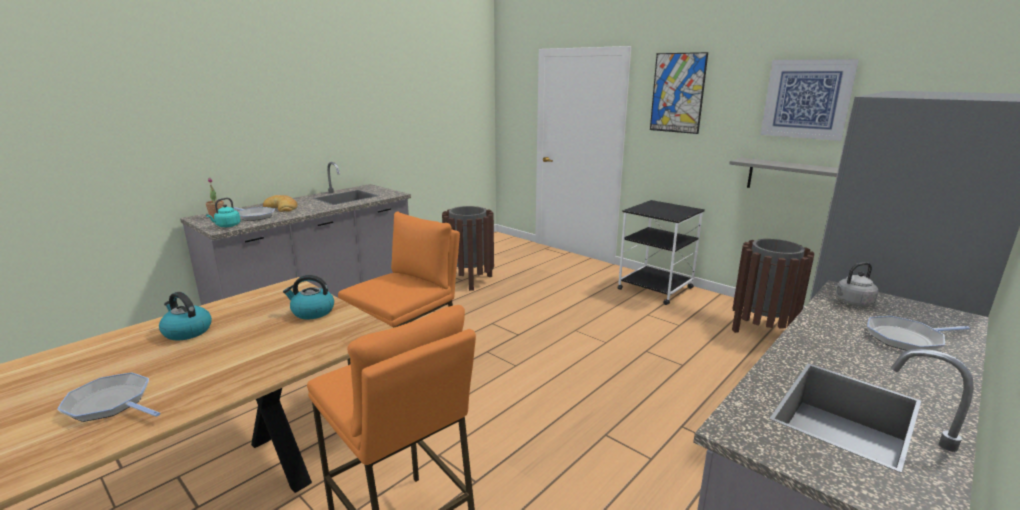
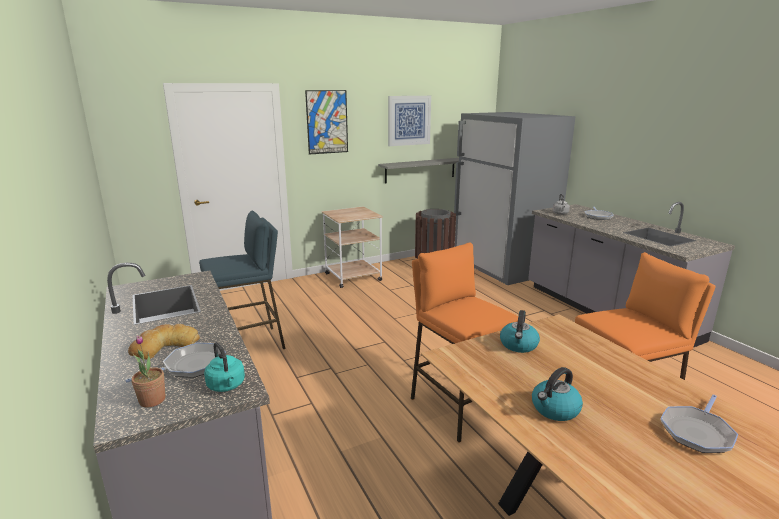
camera: 70 degrees left, 0 degrees up
(469, 280) = (248, 345): brown trash can -> blue stool
(656, 289) = (354, 276): black cart -> beige cart

